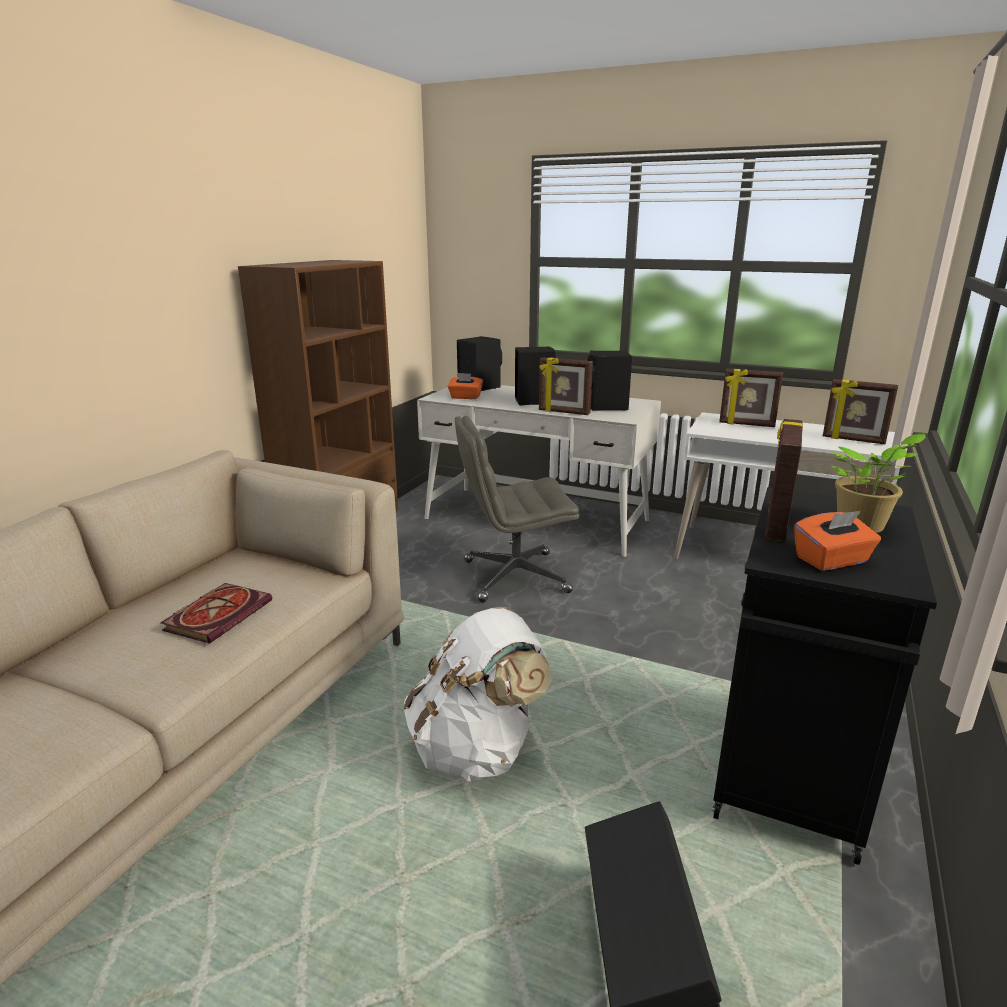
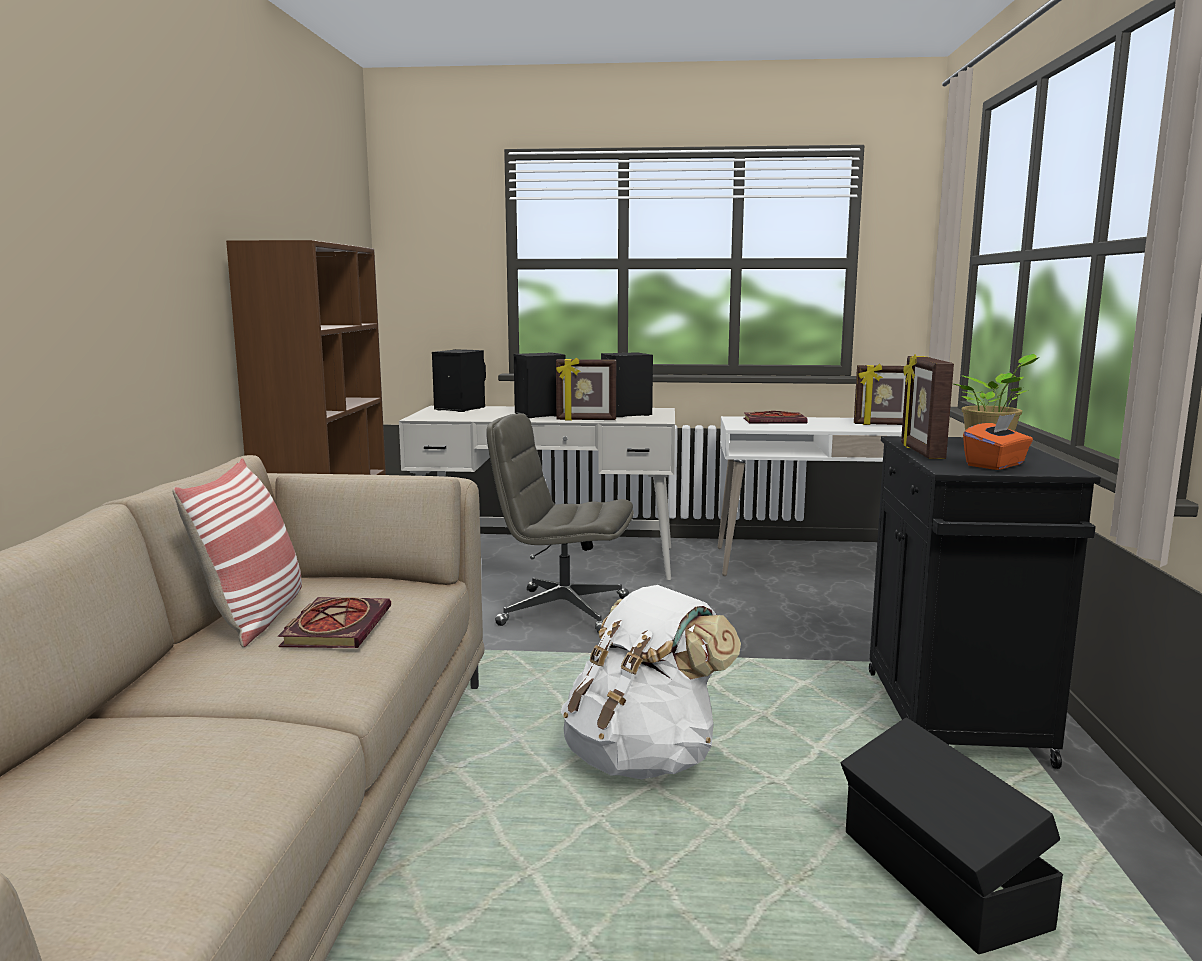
camera: 20 degrees left, 10 degrees down
(181, 591) = (255, 616): none -> pillow
(465, 397) = (455, 416): orange tissue box -> none
(514, 577) = (562, 611): grey office chair -> grey office chair turned 45 degrees clockwise
(746, 424) = (775, 421): picture frame -> book

